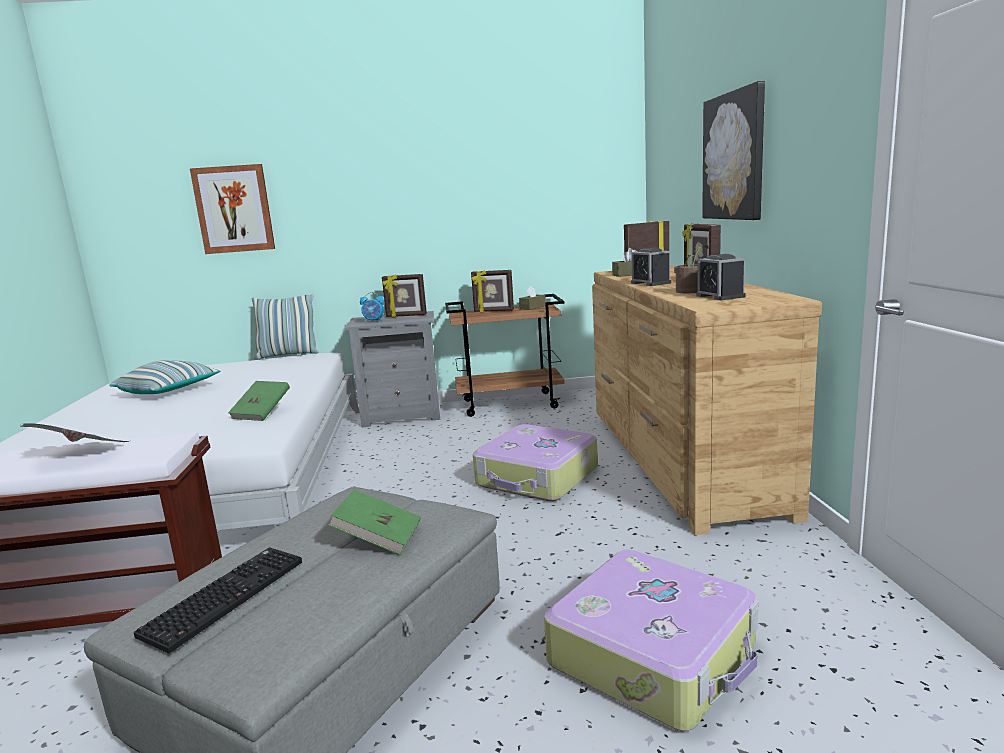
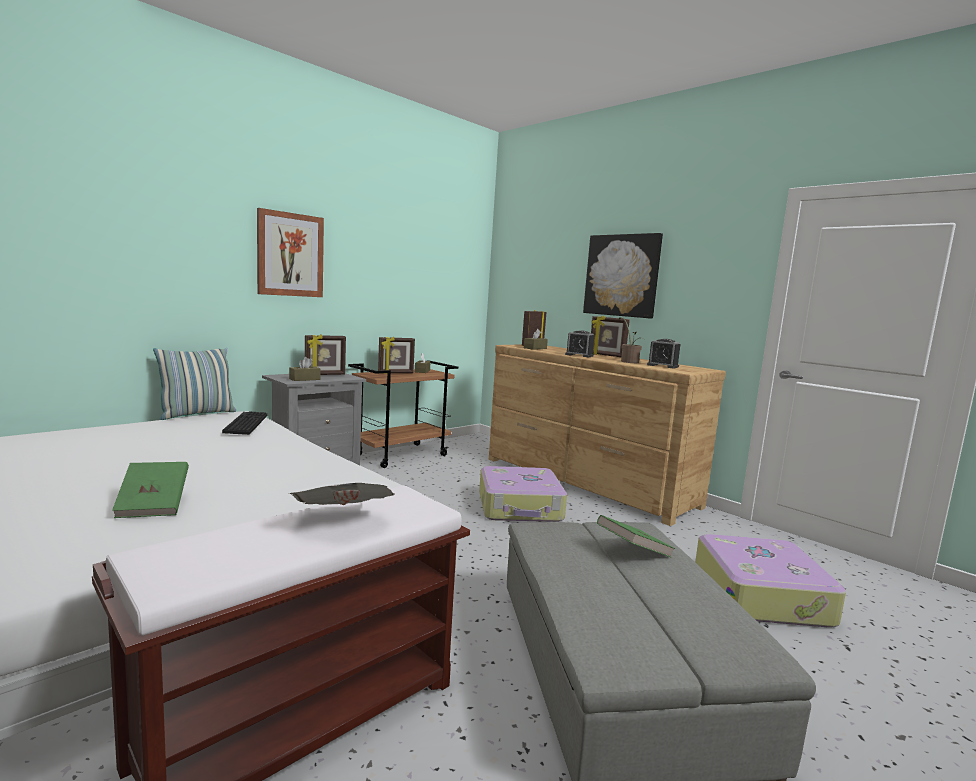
camera: 40 degrees left, 5 degrees down
(169, 391) = (123, 459): pillow -> none
(225, 596) = (629, 617): keyboard -> keyboard (245, 424)
(234, 209) = (138, 244): picture -> picture (290, 255)
(262, 413) = (324, 470): green book -> green book (153, 505)
(374, 321) = (304, 379): alarm clock -> brown tissue box

